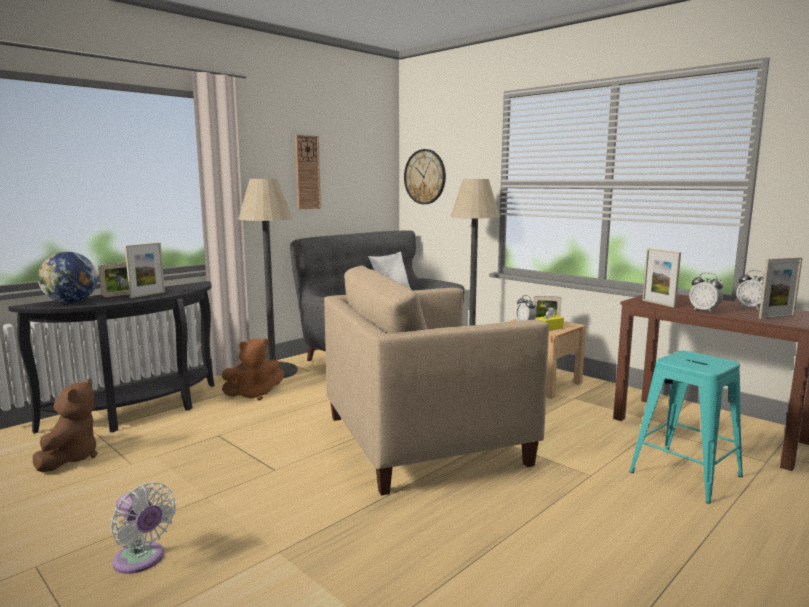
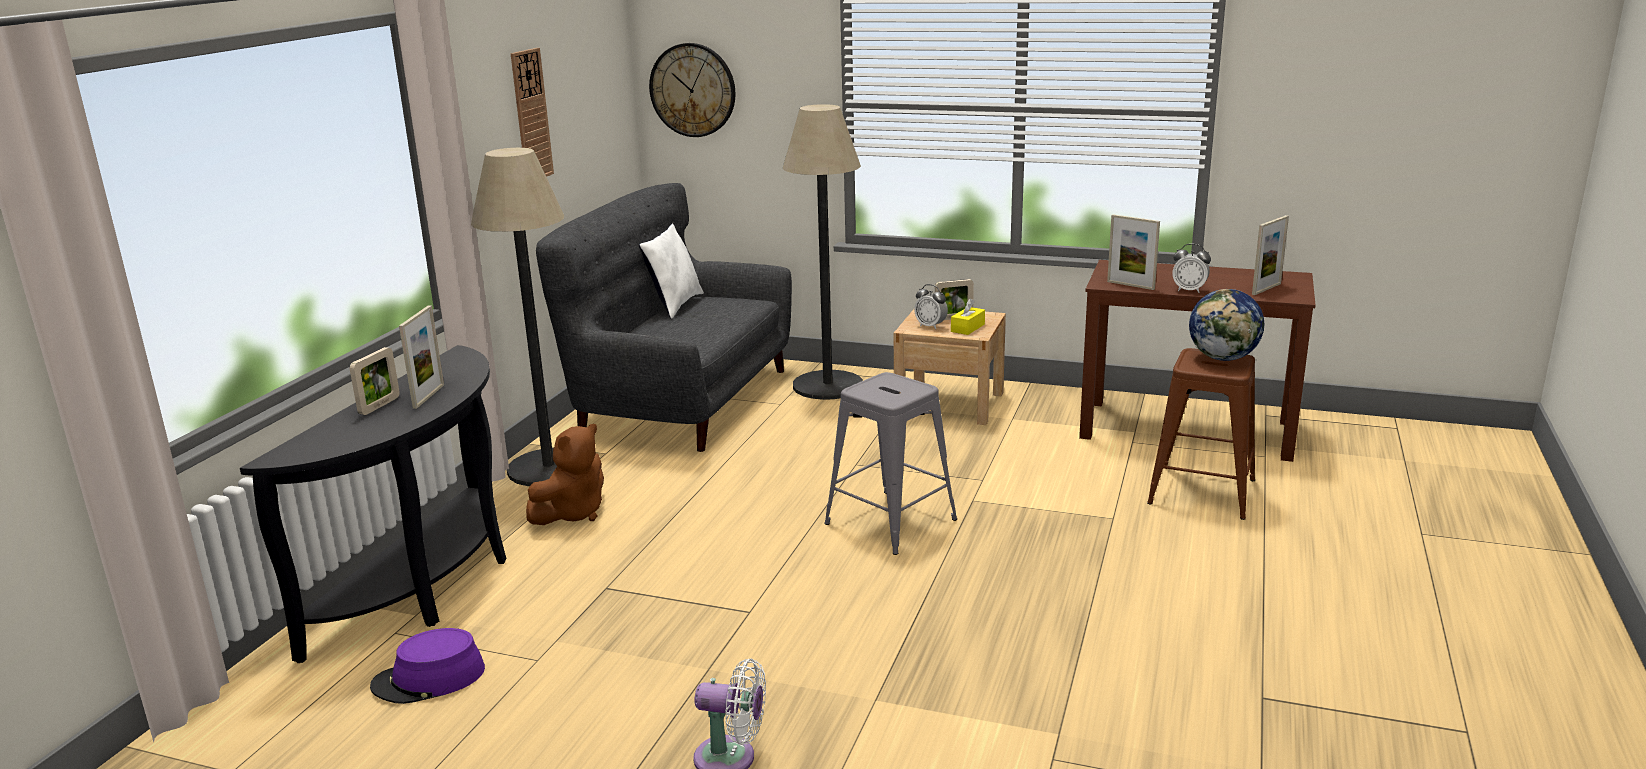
camera: 25 degrees left, 10 degrees up
(70, 458) = (429, 679): brown plush toy -> purple hat
(71, 302) = (335, 438): globe -> globe (1223, 358)
(425, 439) = (891, 522): beige armchair -> grey stool
(685, 474) = (1202, 492): turquoise stool -> brown stool
(751, 307) = (1229, 275): alarm clock -> none

